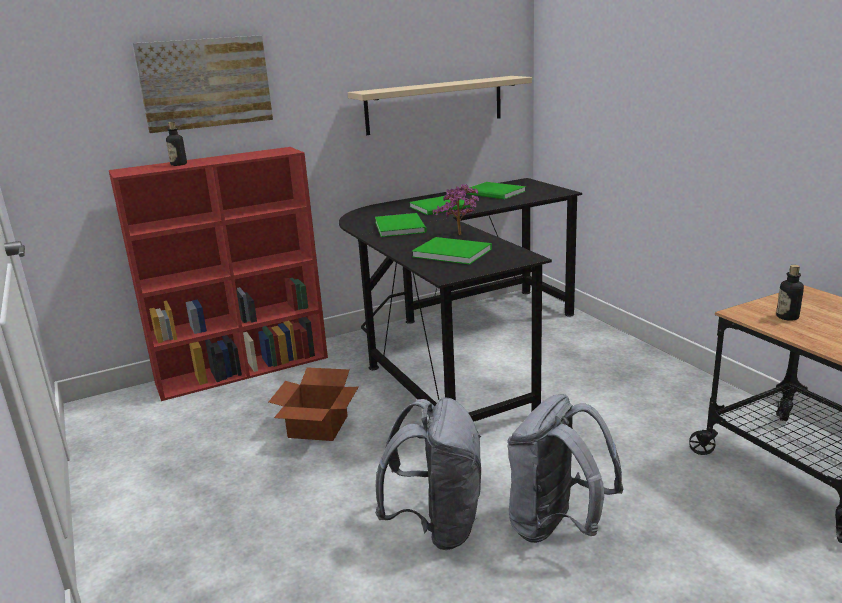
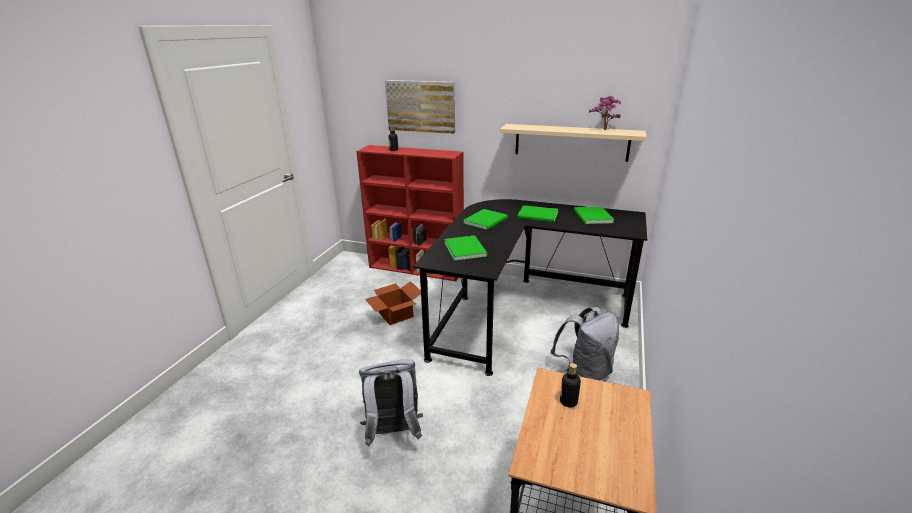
camera: 45 degrees right, 5 degrees up
(437, 526) = (356, 393): grey backpack -> grey backpack (584, 375)
(460, 235) = (497, 240): potted plant -> potted plant (604, 130)

